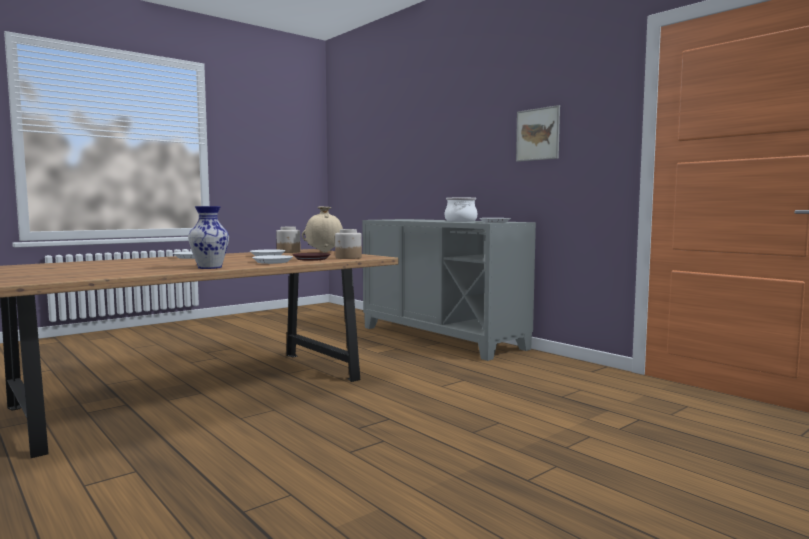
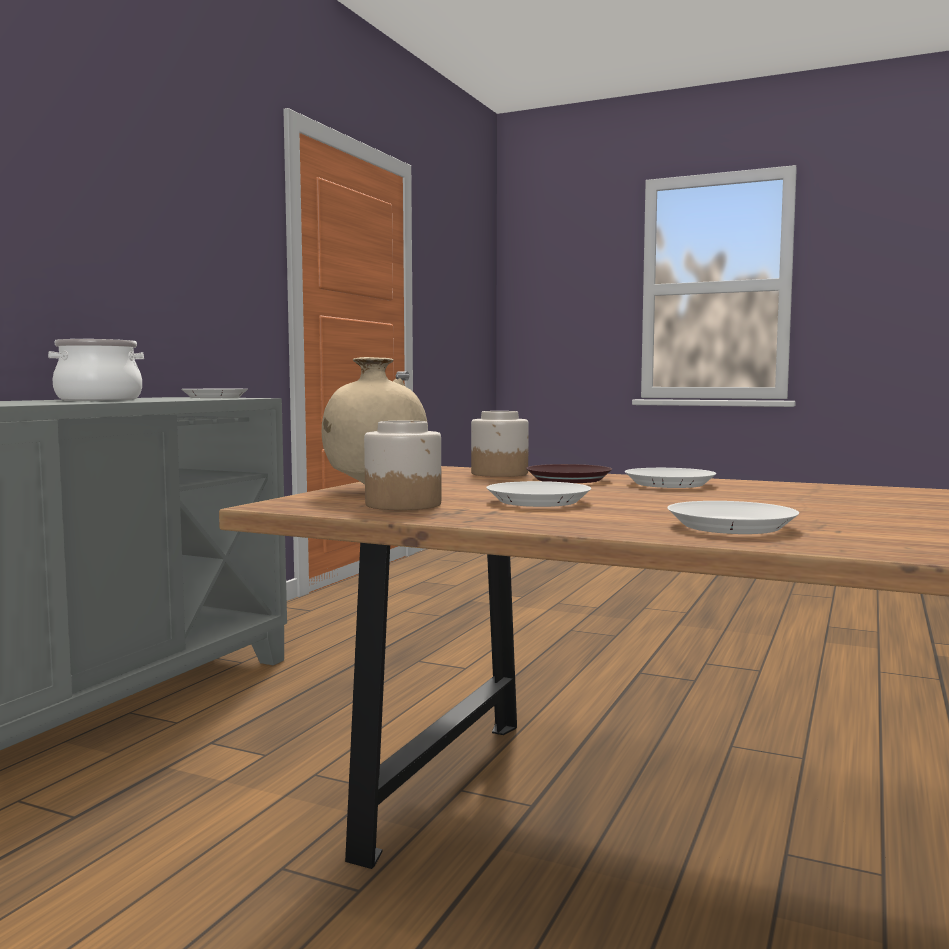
camera: 115 degrees left, 0 degrees up
(209, 267) = (836, 489): vase -> none
(538, 134) = (159, 224): picture -> none

